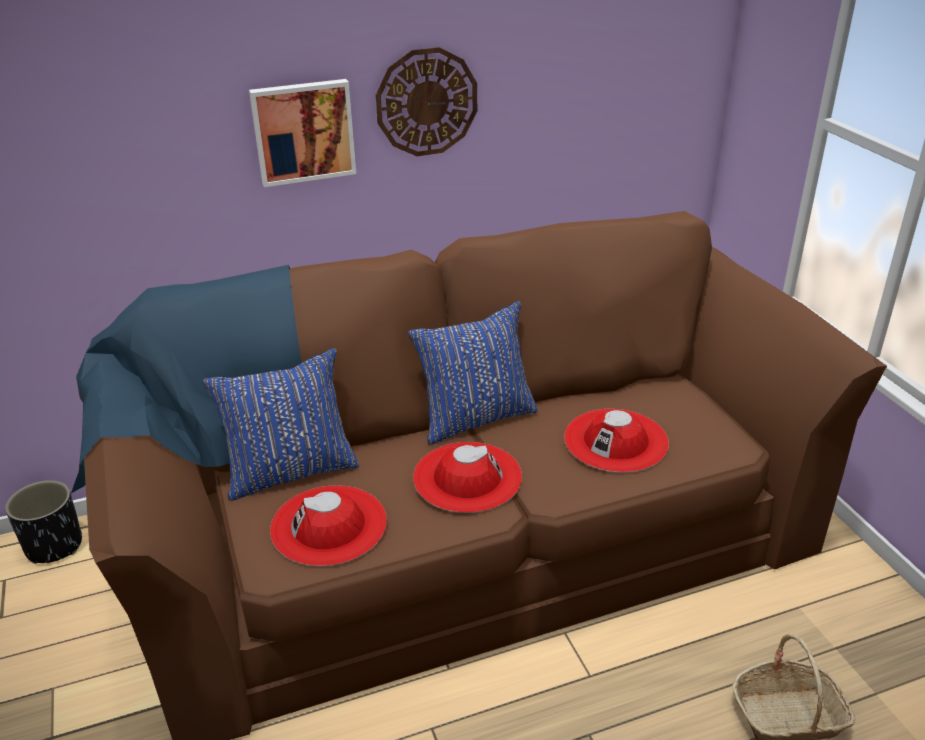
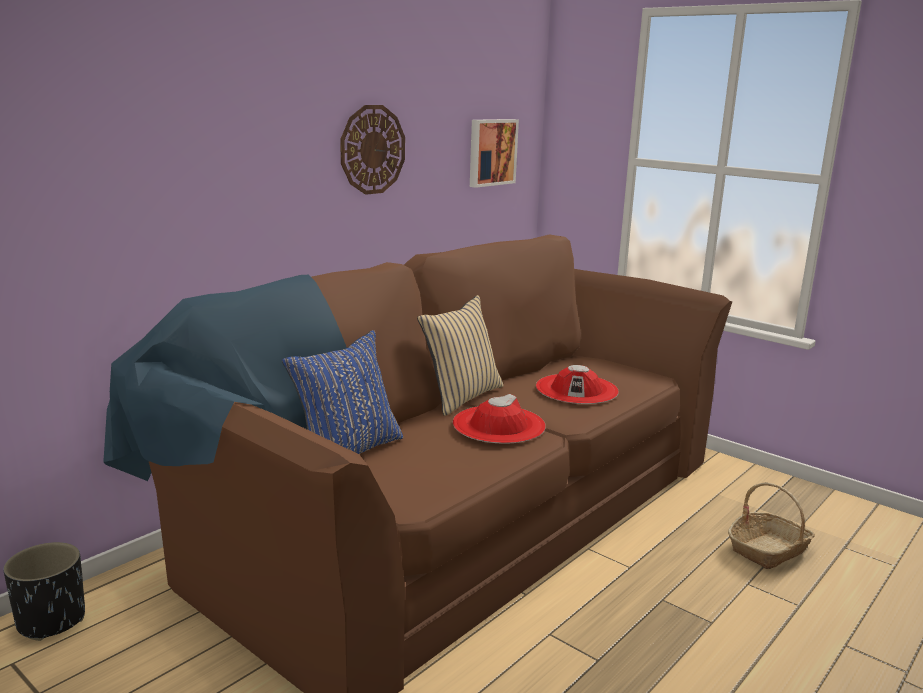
camera: 30 degrees left, 15 degrees down
(303, 131) = (289, 166): picture -> picture (491, 152)
(329, 525) = (424, 471): red hat -> none
(475, 418) = (461, 397): blue pillow -> beige pillow

